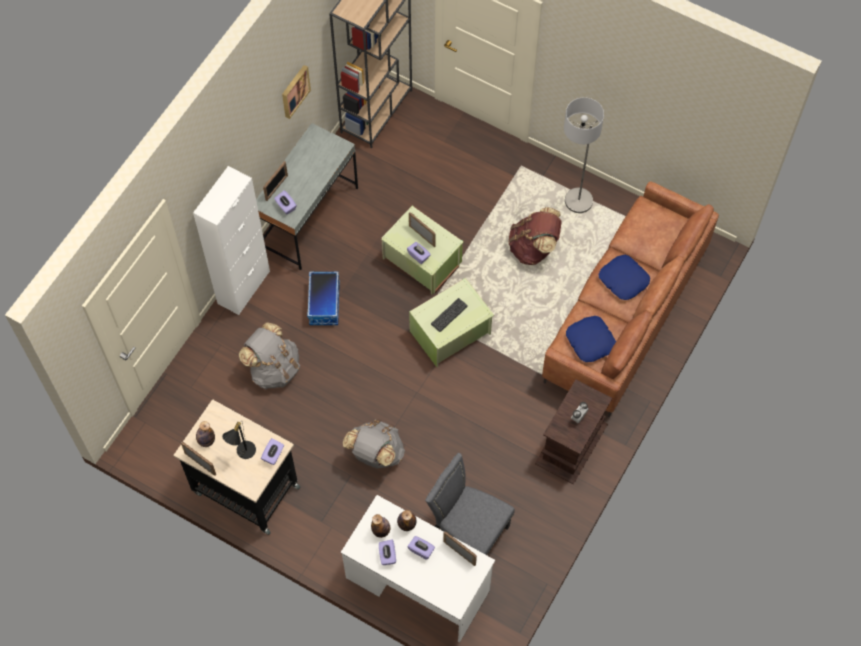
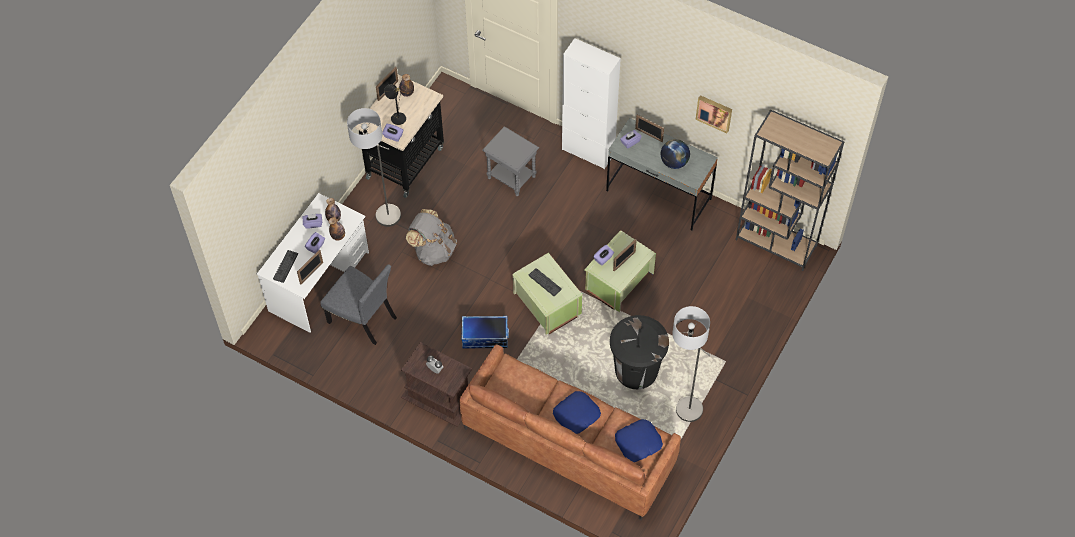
camera: 90 degrees right, 5 degrees down
(274, 369) = (512, 176): grey backpack -> grey side table
(316, 164) = (674, 162): none -> globe
(320, 515) = (381, 213): none -> grey floor lamp
(325, 304) = (573, 210): storage box -> storage box (484, 337)
(450, 584) = (285, 266): none -> keyboard
(468, 531) = (362, 318): grey chair -> grey chair turned 90 degrees clockwise
(533, 248) = (636, 370): brown backpack -> black trash can
(591, 341) = (513, 385): blue pillow -> blue pillow (638, 443)

